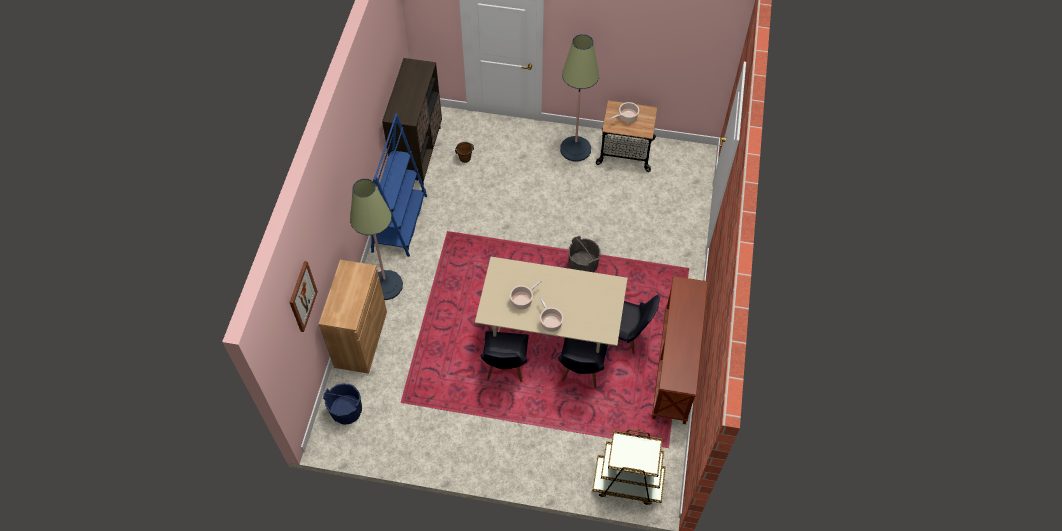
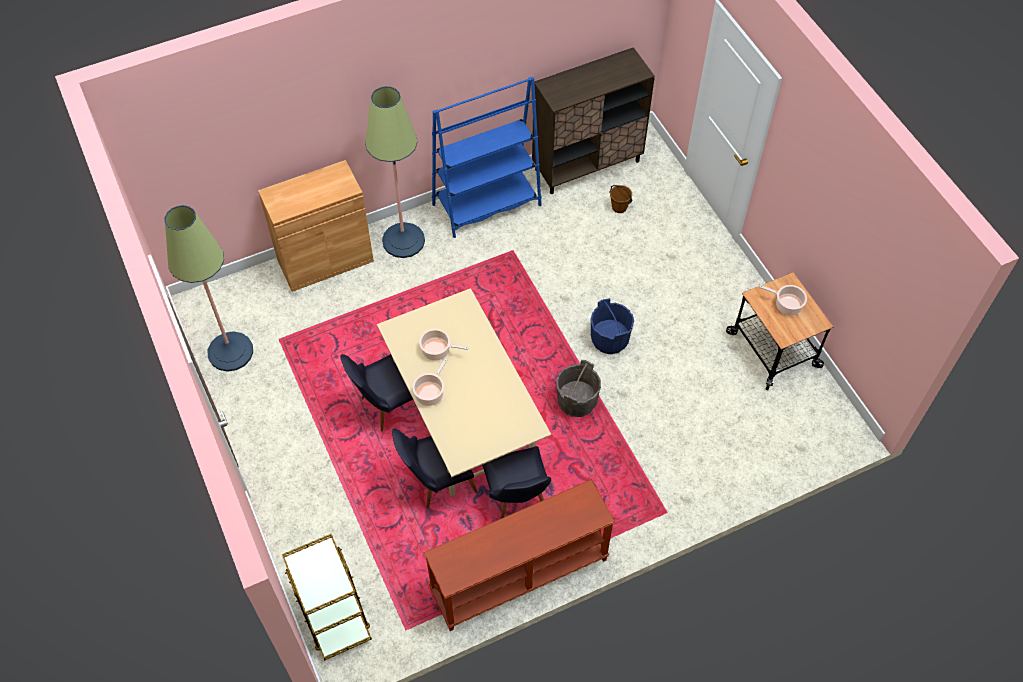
camera: 55 degrees right, 0 degrees up
(302, 296) = (234, 138): picture -> none
(346, 411) = (236, 301): blue bucket -> blue bucket (609, 339)
(575, 149) = (729, 299): floor lamp -> floor lamp (230, 352)

